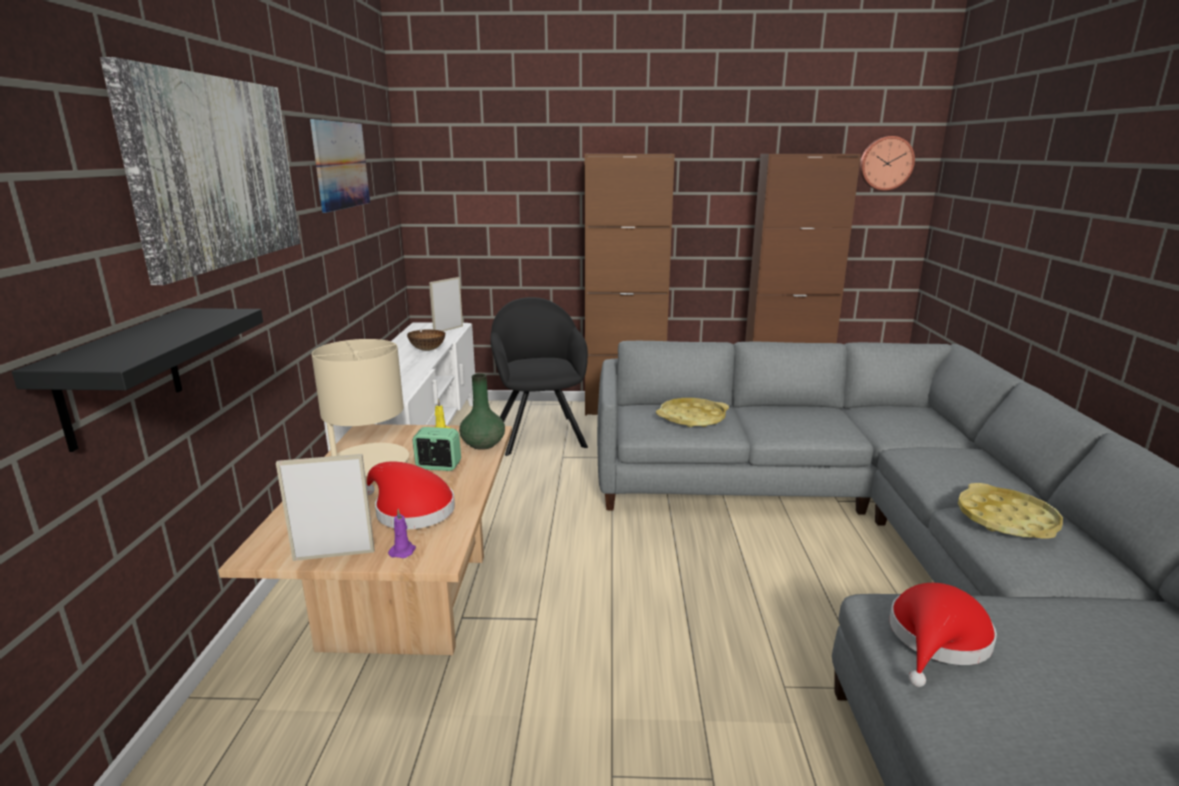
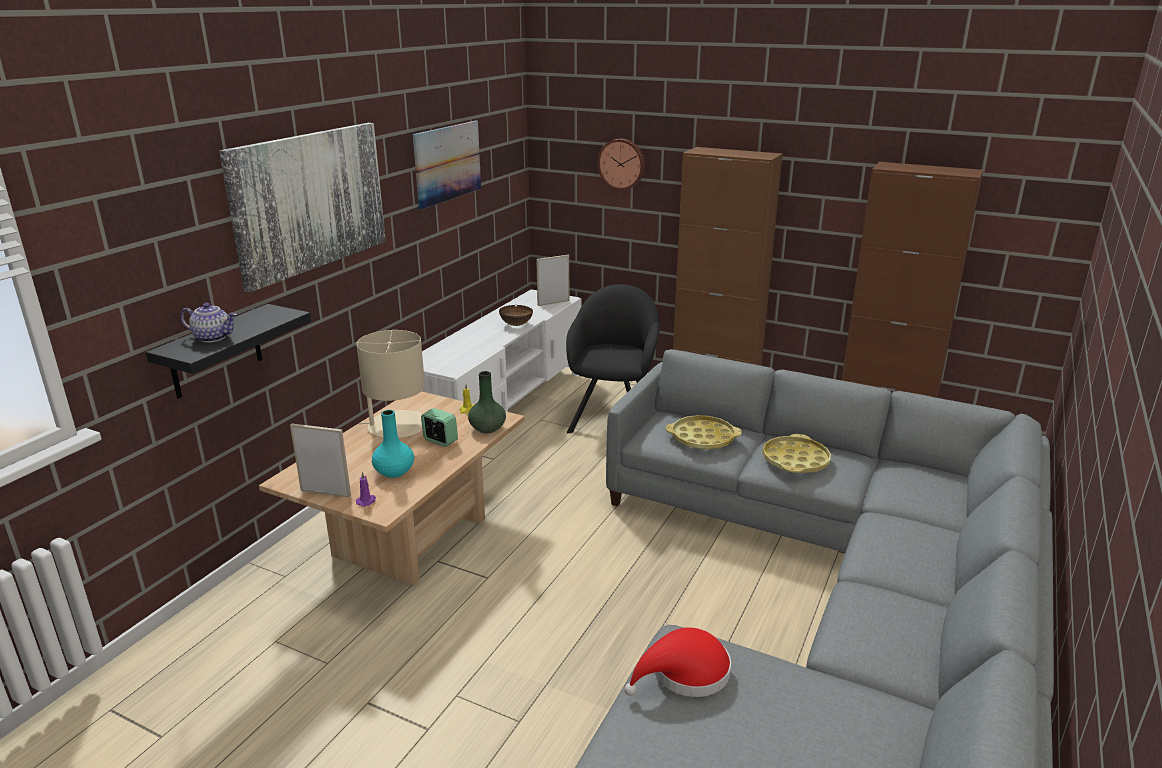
camera: 25 degrees right, 5 degrees up
(131, 343) = (213, 337): none -> teapot
(410, 510) = (394, 472): red hat -> turquoise vase
(886, 163) = (1035, 183): wall clock -> wall clock (622, 164)
(1006, 520) = (880, 606): yellow tray -> yellow tray (795, 460)

